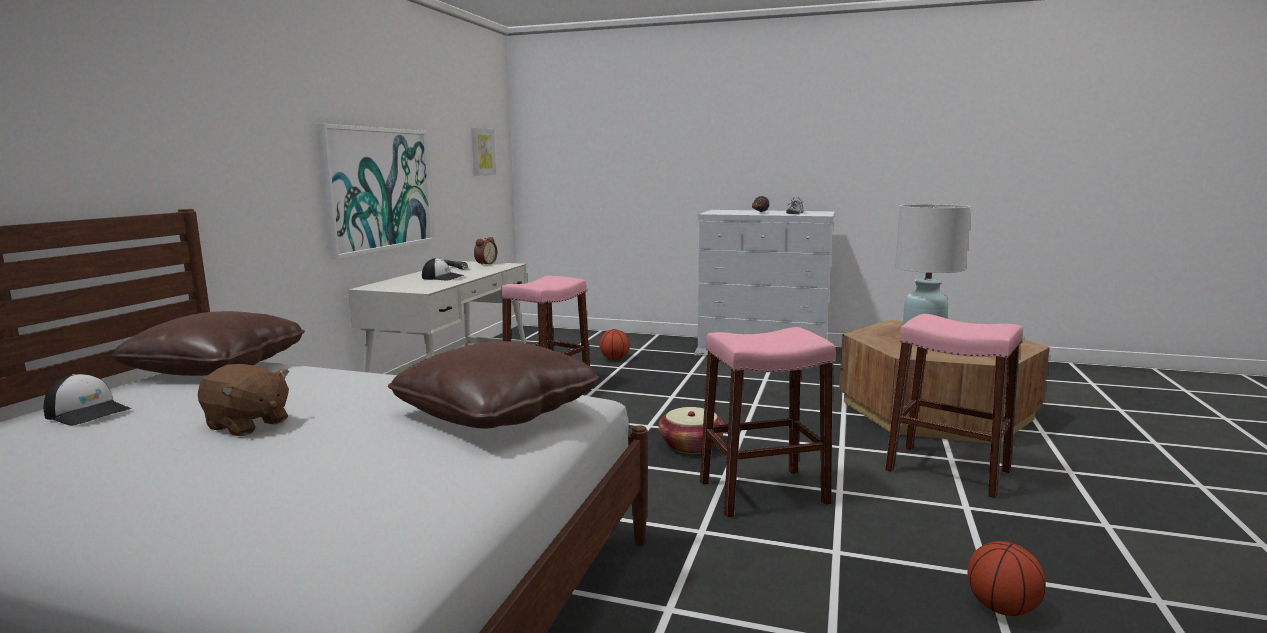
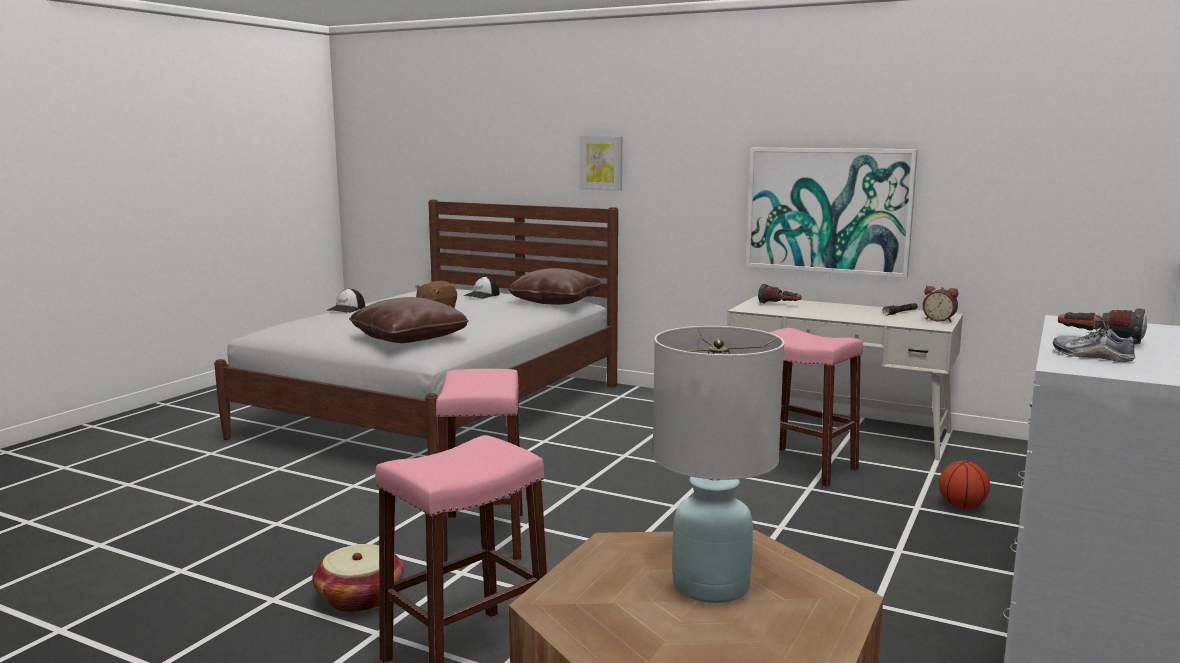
camera: 100 degrees right, 0 degrees up
(406, 284) = (779, 305): none -> flashlight
(443, 277) = (823, 311): cap -> cap (346, 309)
(482, 151) = (1075, 174): picture -> picture (601, 163)
(691, 445) = (610, 519): basket -> basket (360, 598)
(1001, 608) = (234, 589): basketball -> none

